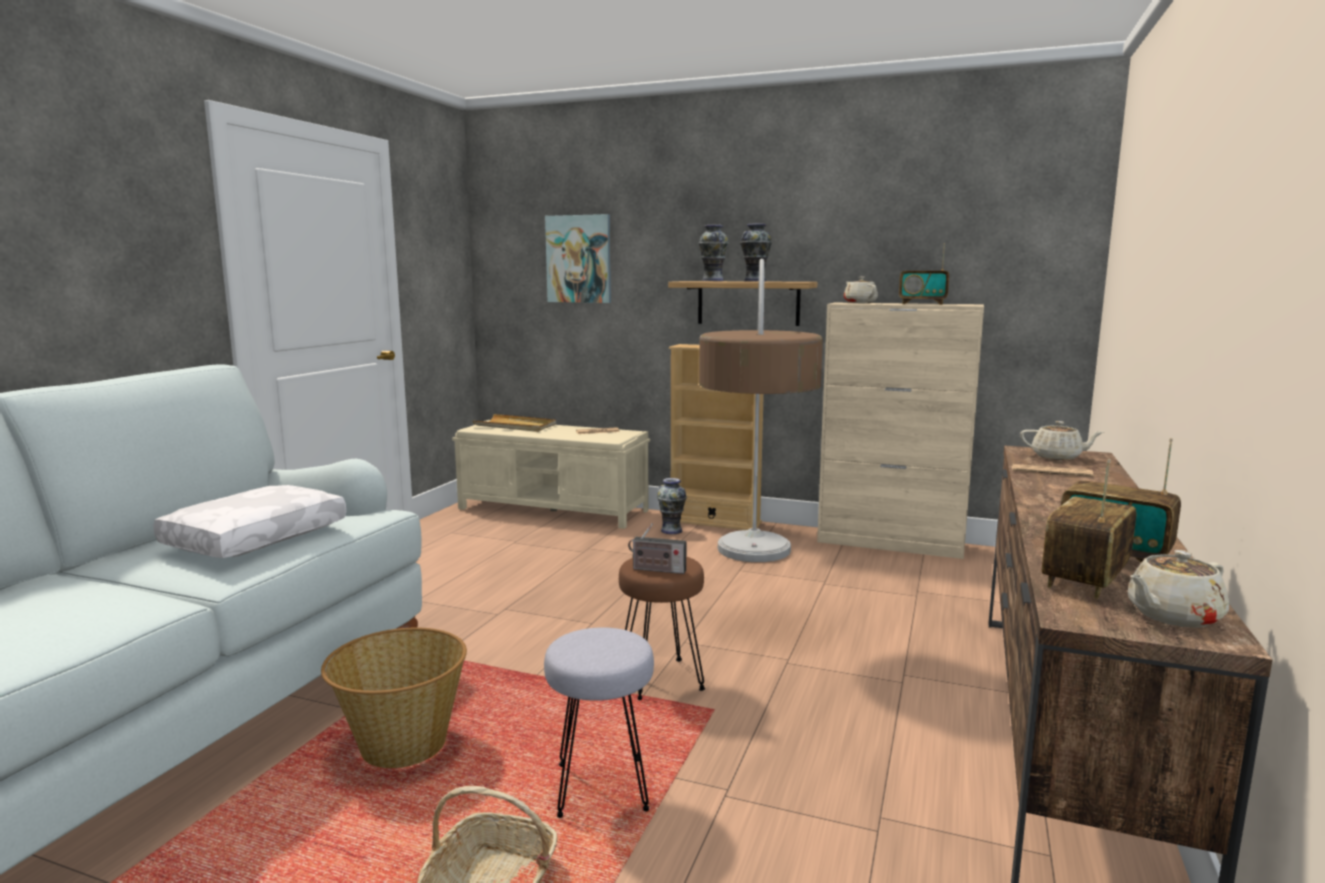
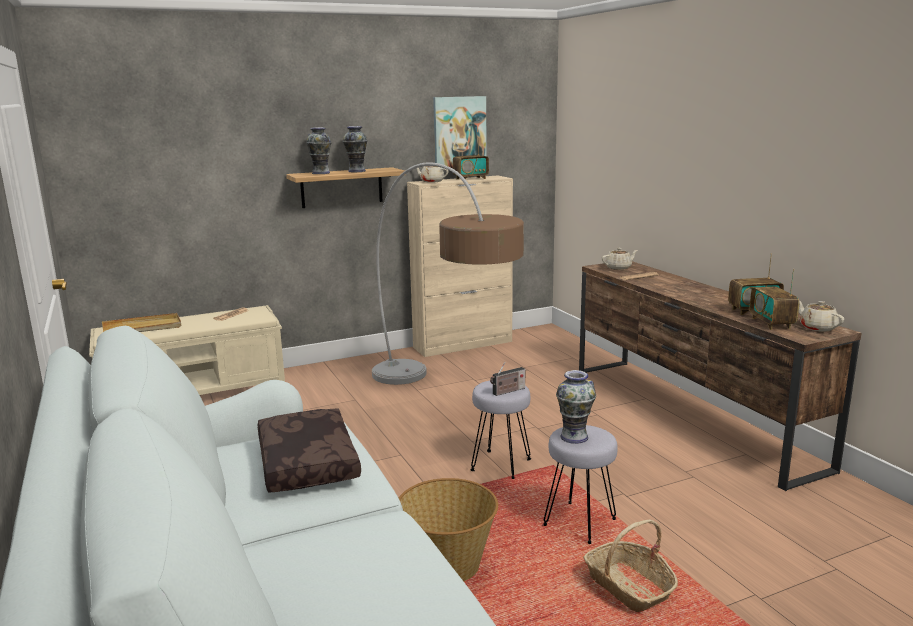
camera: 45 degrees left, 5 degrees up
(256, 537) = (305, 462): white pillow -> brown pillow
(579, 259) = (180, 160): picture -> picture (459, 132)
(661, 679) = (501, 464): brown stool -> grey stool
(671, 530) = (322, 380): vase -> vase (574, 437)
(715, 522) = (338, 364): beige bookcase -> none
(1172, 616) = (817, 327): beige teapot -> beige teapot turned 135 degrees clockwise

